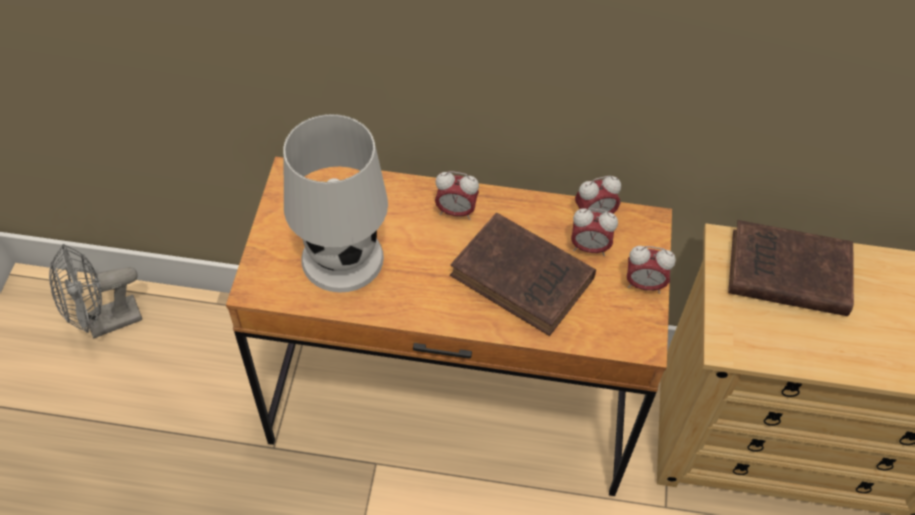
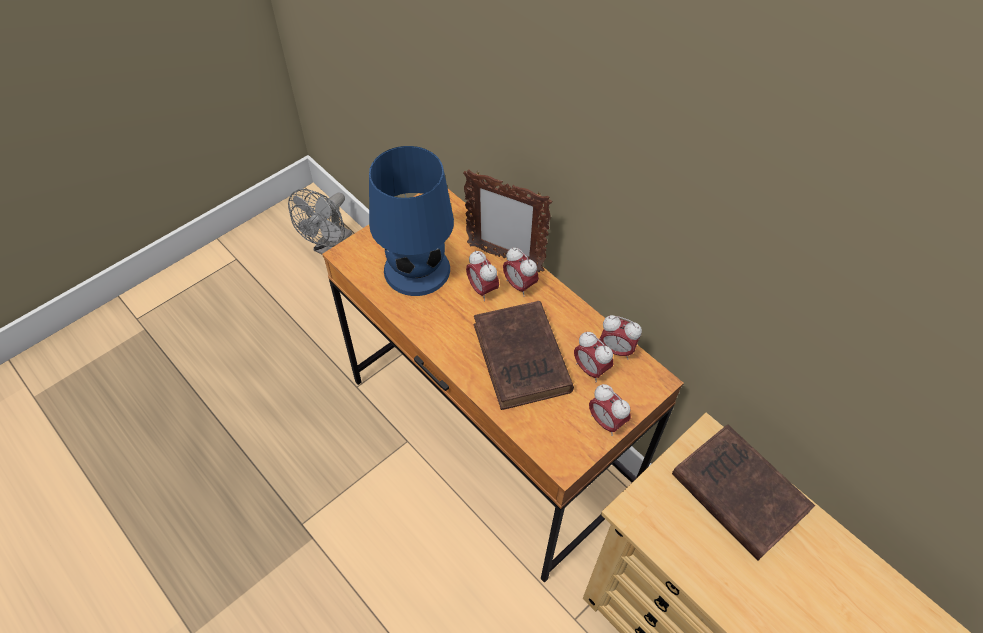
camera: 40 degrees right, 0 degrees up
(105, 323) = (329, 247): grey fan -> grey fan turned 75 degrees counterclockwise
(342, 259) = (416, 270): white table lamp -> blue table lamp
(416, 194) = (504, 258): none -> picture frame
(425, 237) = (482, 289): none -> alarm clock

